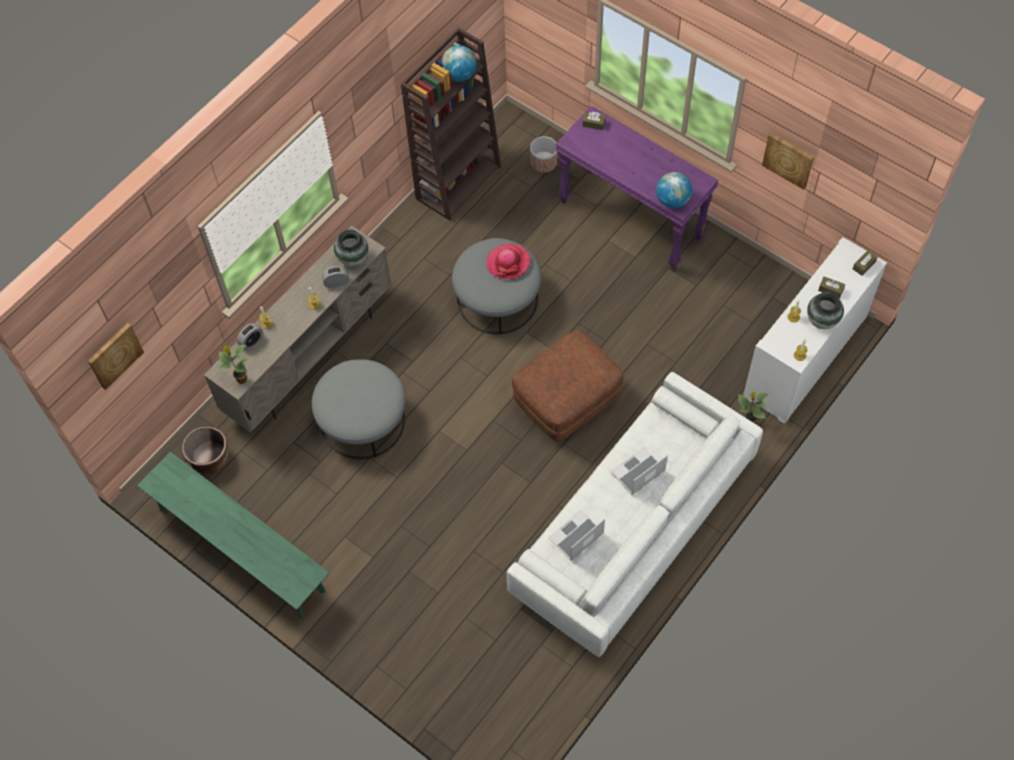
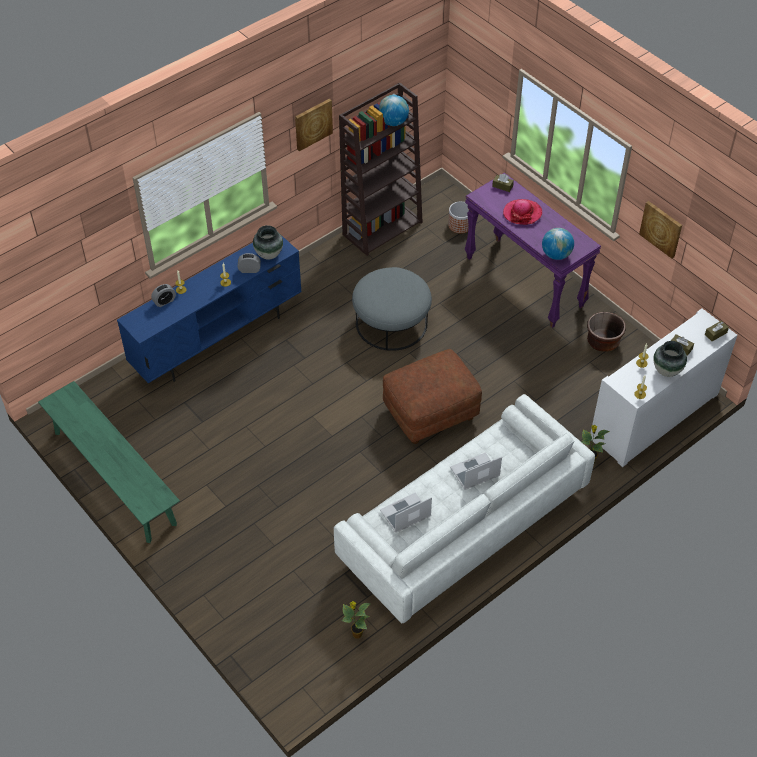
camera: 10 degrees right, 10 degrees down
(114, 355) = (38, 271): picture -> picture (313, 124)
(210, 458) = (109, 402): brown planter -> brown planter (603, 342)
(241, 379) = (147, 328): potted plant -> potted plant (356, 634)
(310, 356) = (218, 339): beige tv stand -> blue tv stand
(363, 421) = (248, 396): grey ottoman -> none
(508, 262) = (404, 287): hat -> hat (522, 213)

